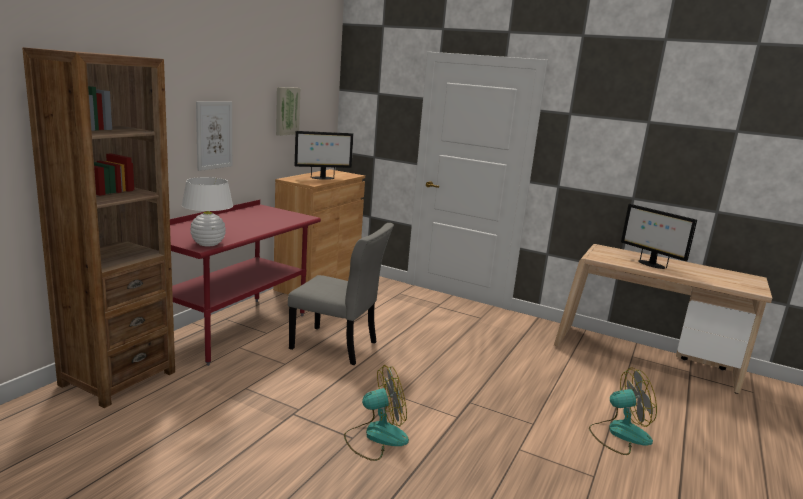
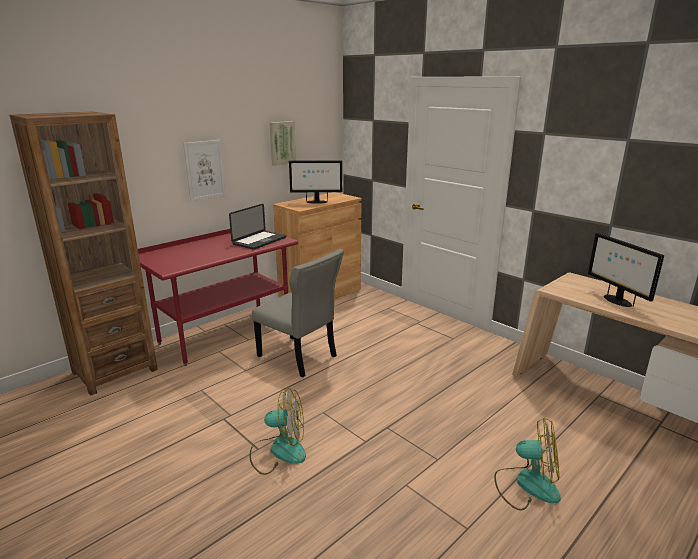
camera: 20 degrees right, 5 degrees up
(208, 244) = (176, 266): white table lamp -> none
(278, 218) = (259, 241): none -> laptop

